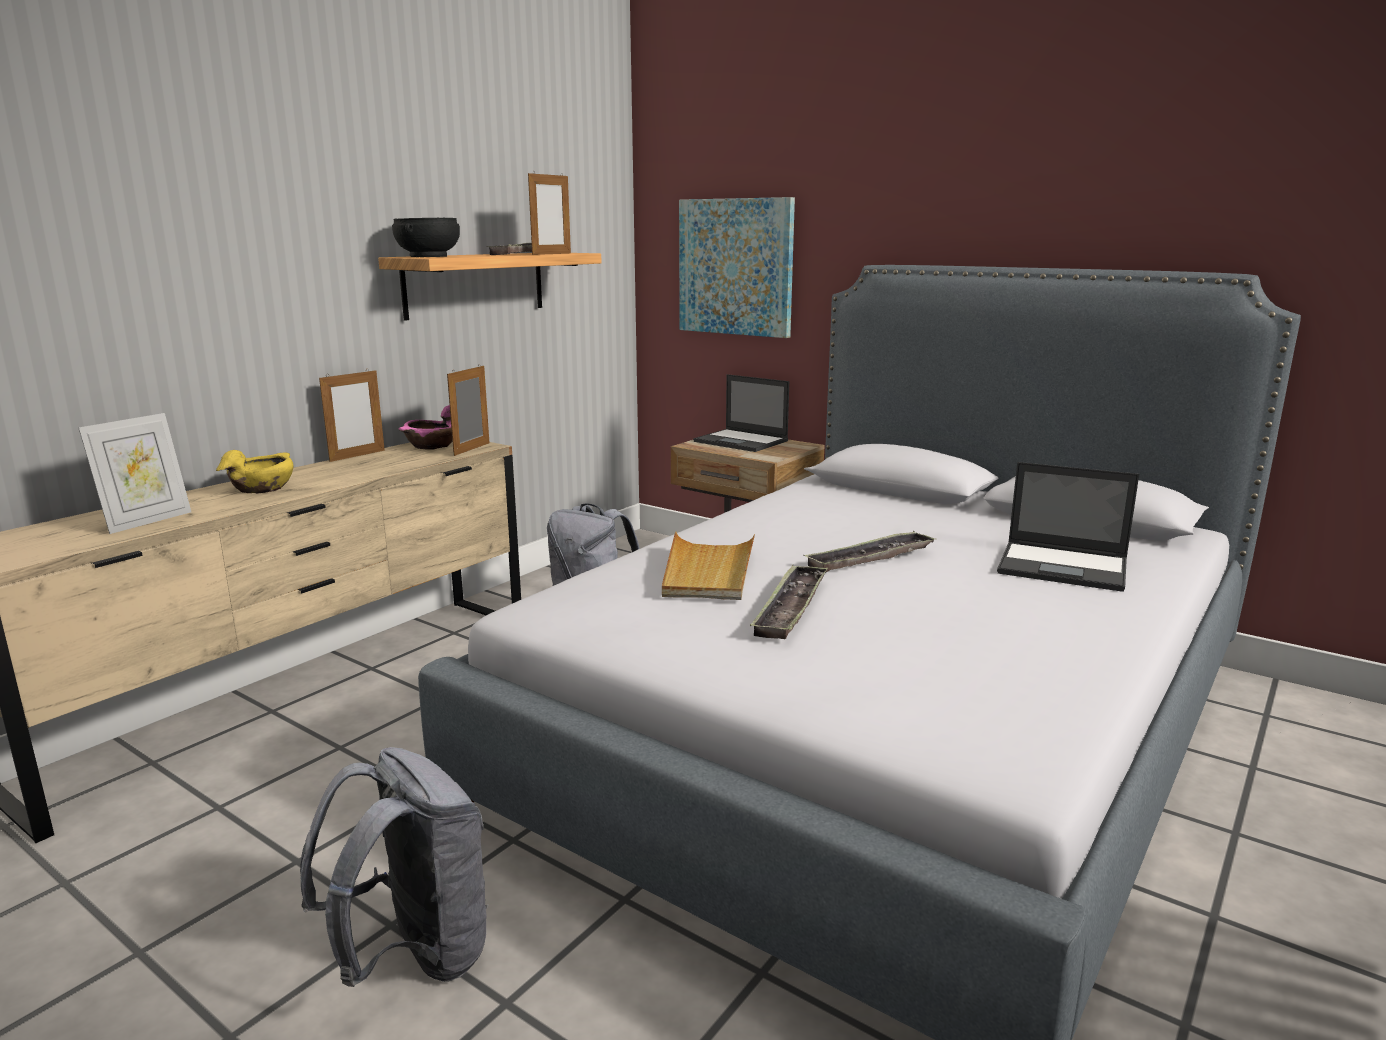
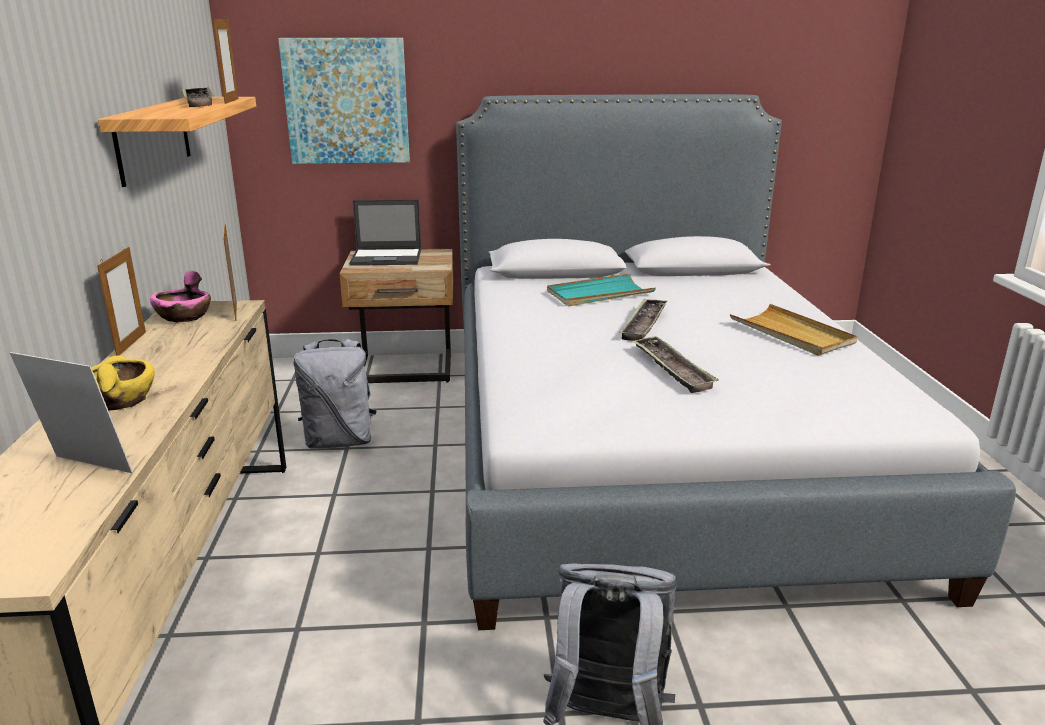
camera: 40 degrees left, 5 degrees up
(147, 521) = (85, 469): picture frame -> picture frame turned 60 degrees counterclockwise
(429, 256) = (157, 114): black bowl -> none
(708, 571) = (580, 361): beige tray -> beige tray (792, 334)
(893, 519) = (599, 294): none -> turquoise tray
(1064, 567) = (739, 301): laptop -> none

